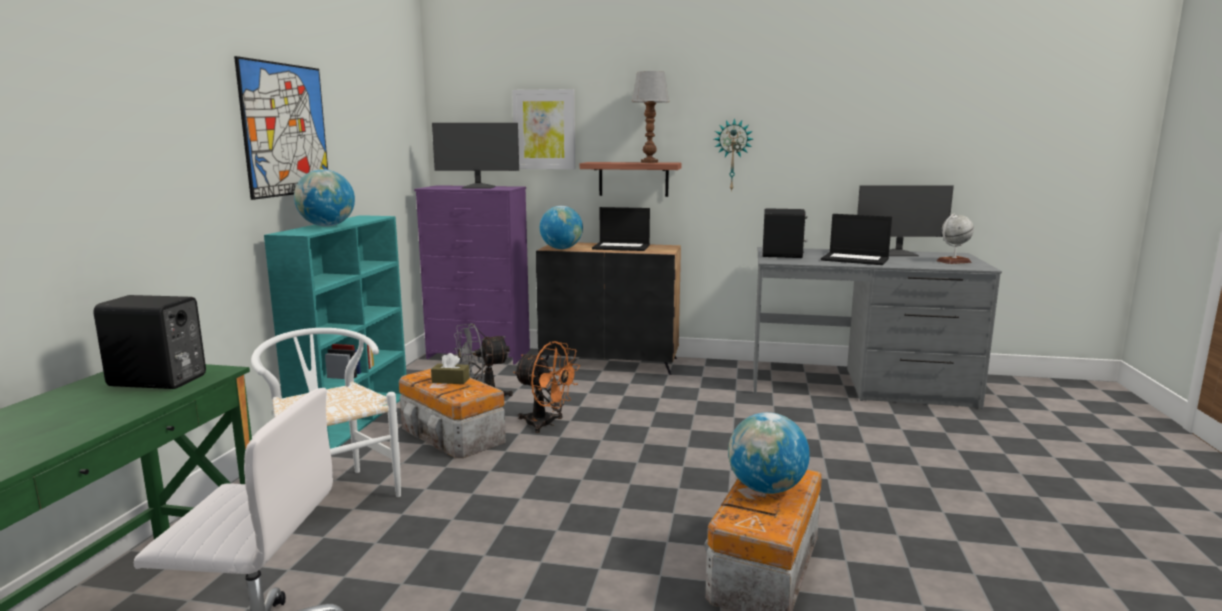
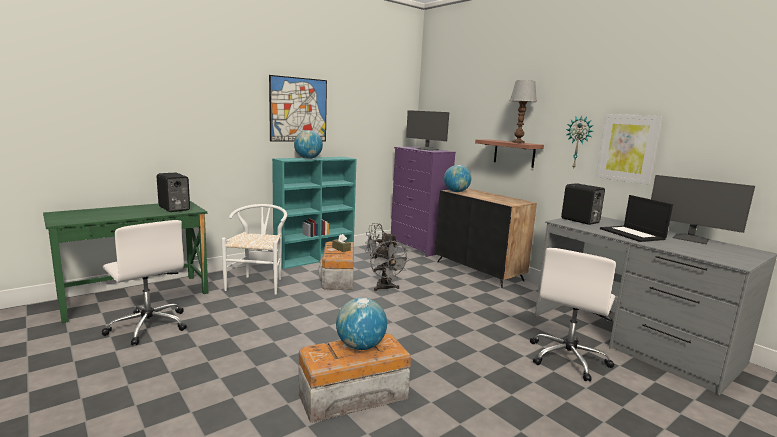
camera: 40 degrees right, 0 degrees up
(544, 129) = (470, 117): picture -> picture (627, 148)
(546, 424) = (386, 288): orange fan -> grey fan
(622, 247) = (494, 197): laptop -> none
(853, 425) = (568, 358): none -> white office chair
(953, 261) = (725, 254): globe -> none

